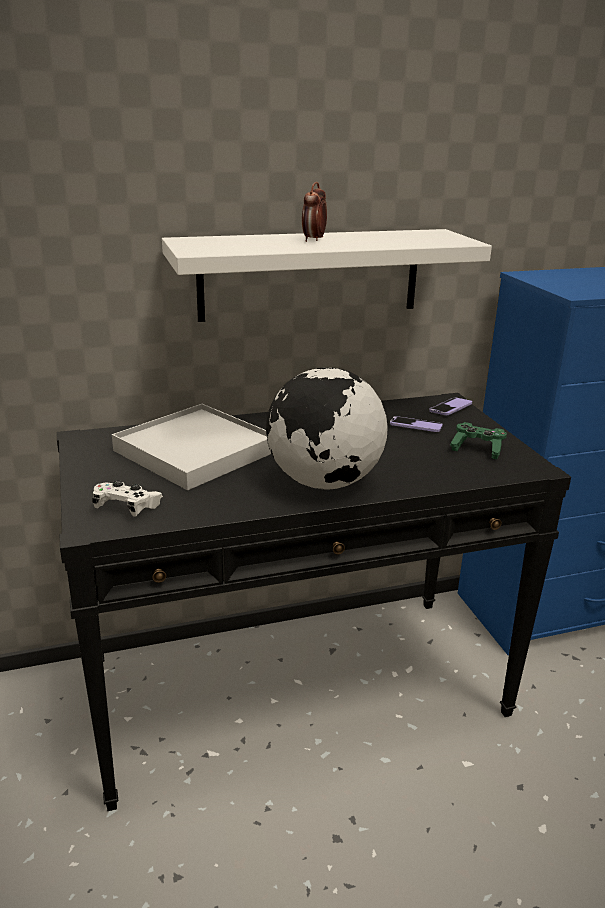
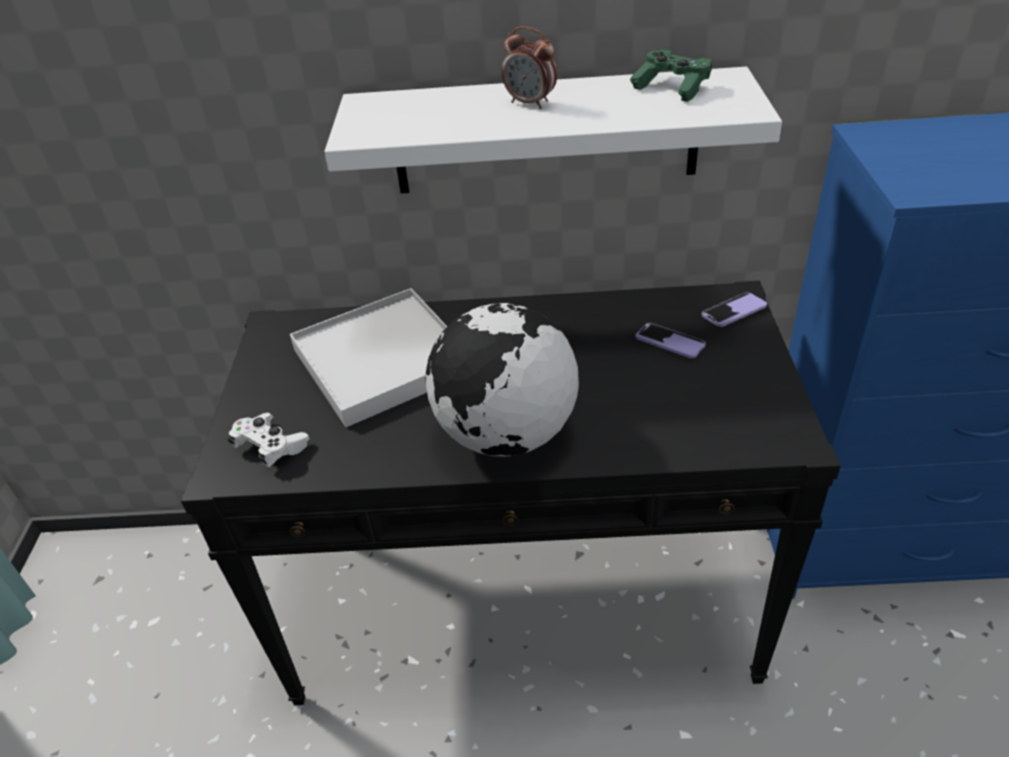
camera: 20 degrees right, 15 degrees up
(314, 240) = (530, 103): alarm clock -> alarm clock turned 90 degrees counterclockwise
(477, 449) = (733, 395): green game controller -> green game controller (671, 88)

